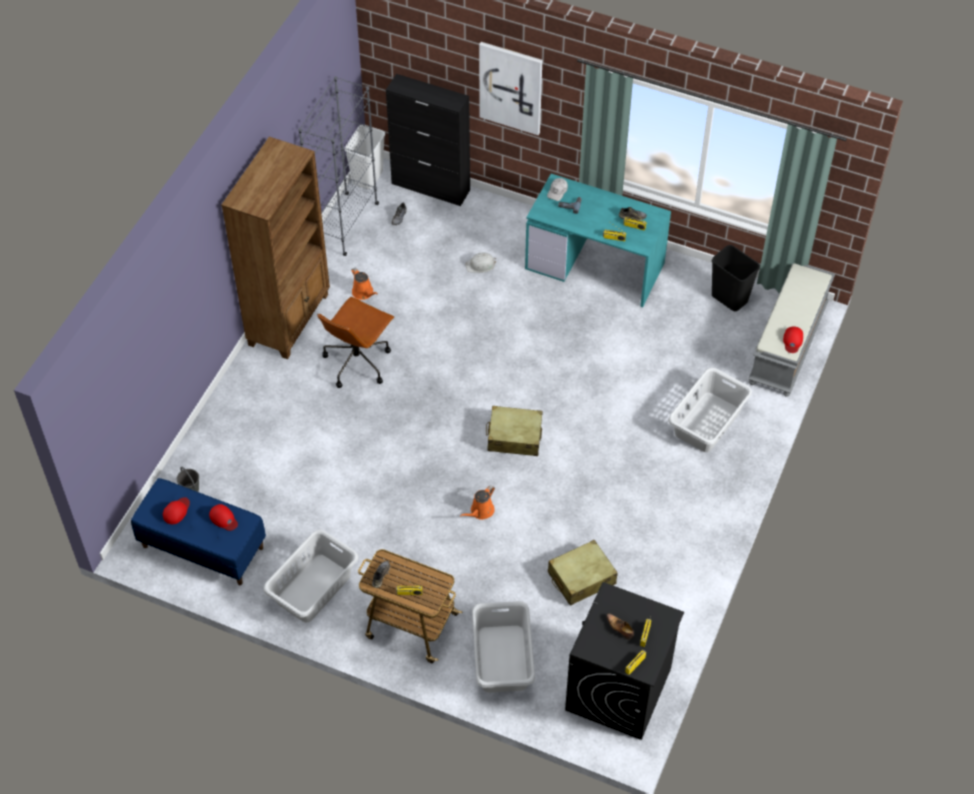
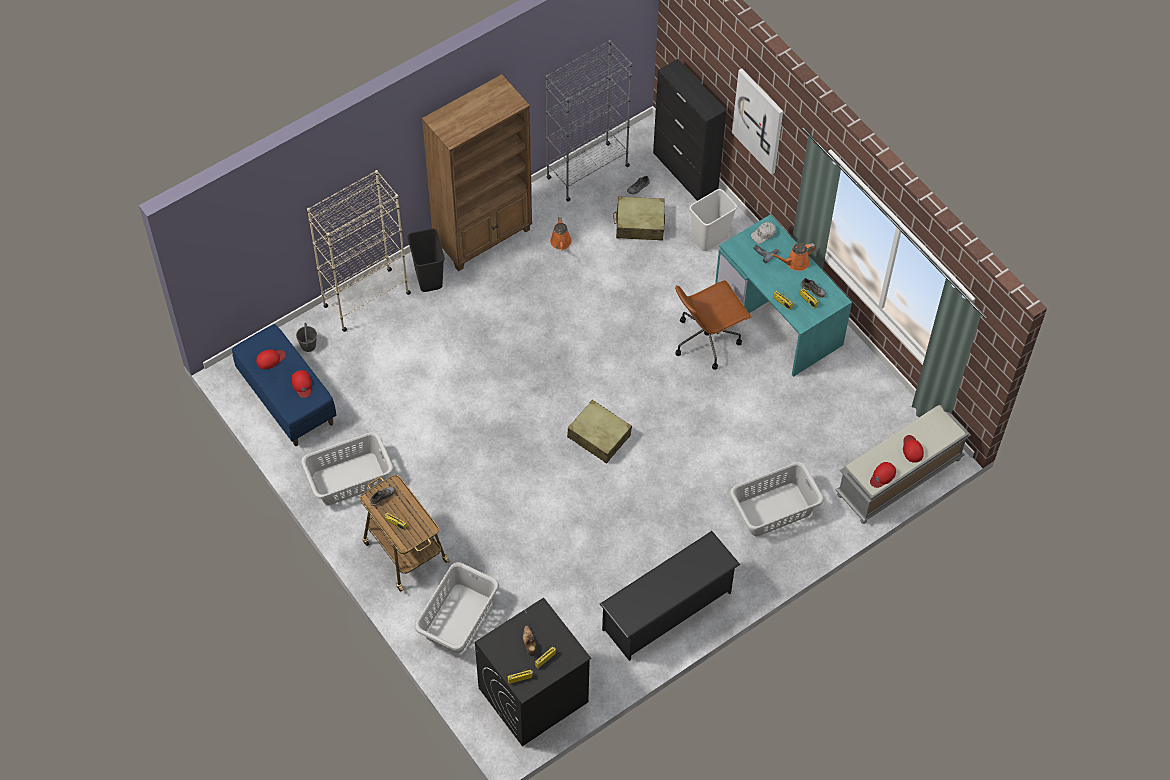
camera: 30 degrees right, 5 degrees up
(219, 424) = (366, 300): none -> beige bookcase
(357, 361) = (514, 302): brown office chair -> brown office chair (707, 339)
(367, 177) = (636, 136): white trash can -> white trash can (710, 238)
(480, 265) = (678, 267): white hard hat -> none
(480, 511) = (526, 486): orange watering can -> orange watering can (795, 263)
(581, 578) = (568, 587): beige suitcase -> beige suitcase (639, 224)
(681, 553) = (667, 611): none -> black shoe rack
(730, 298) = (878, 408): black trash can -> black trash can (429, 278)
(800, 308) = (912, 449): none -> red cap

